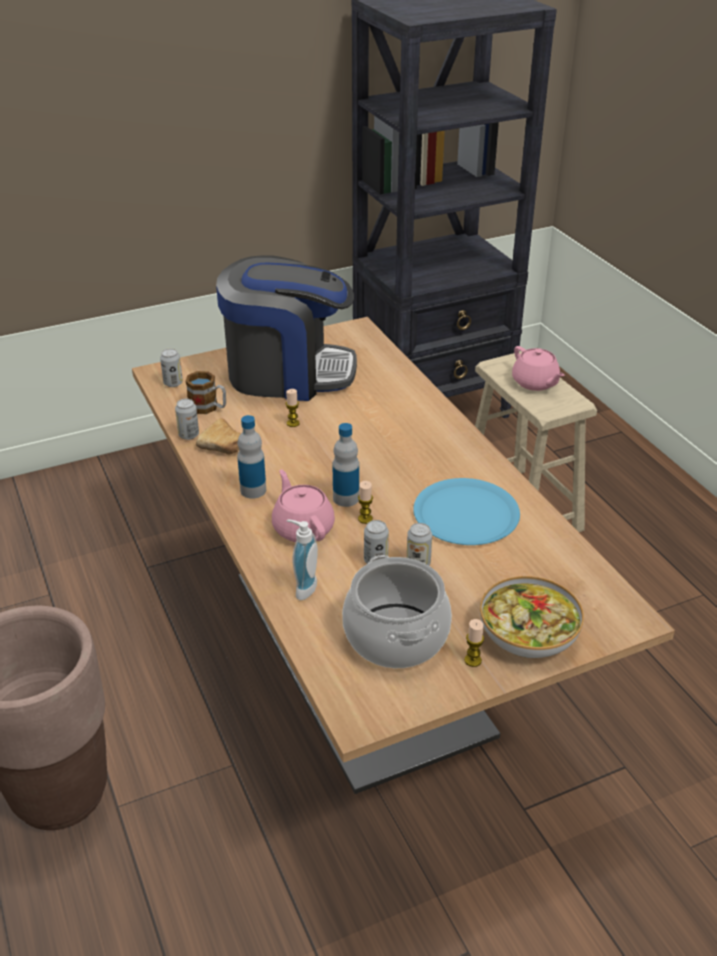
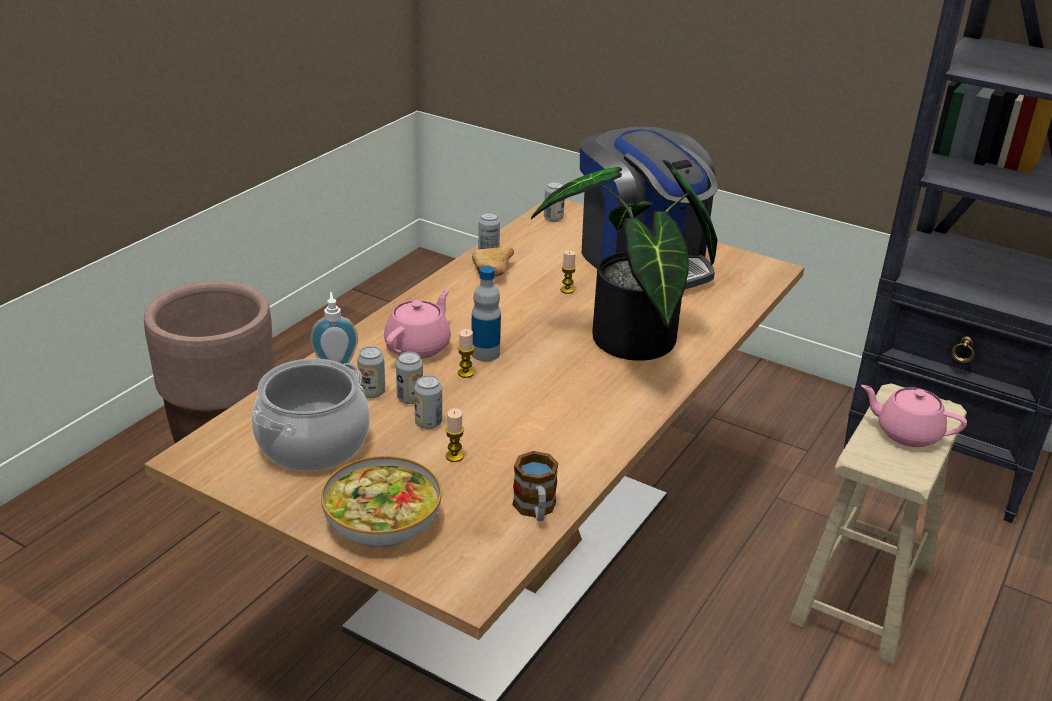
camera: 55 degrees right, 5 degrees down
(208, 408) = (538, 245): mug -> mug (535, 510)
(253, 490) = (446, 305): bottle -> none
(350, 578) = (372, 393): none -> can
(398, 429) = (629, 345): none -> potted plant
(466, 514) = (535, 427): blue plate -> none
(472, 660) = (314, 497): candle -> candle (454, 456)
(535, 383) = (907, 433): pink teapot -> pink teapot turned 90 degrees clockwise

